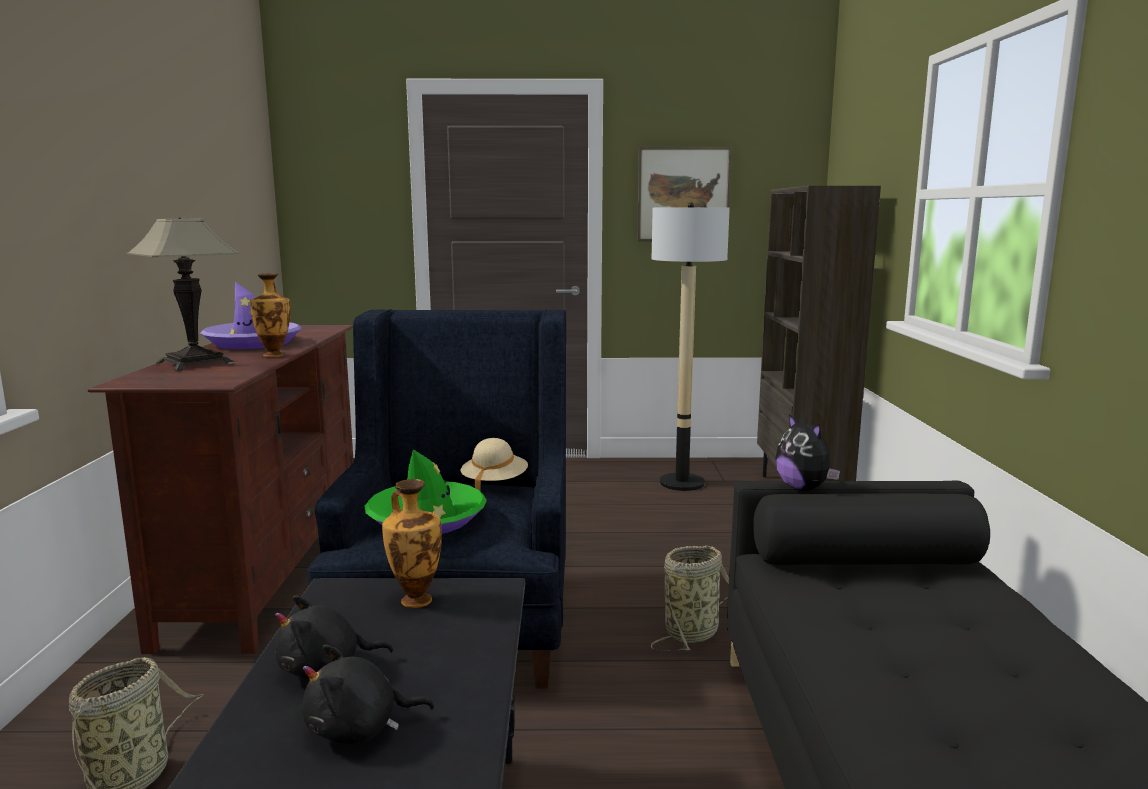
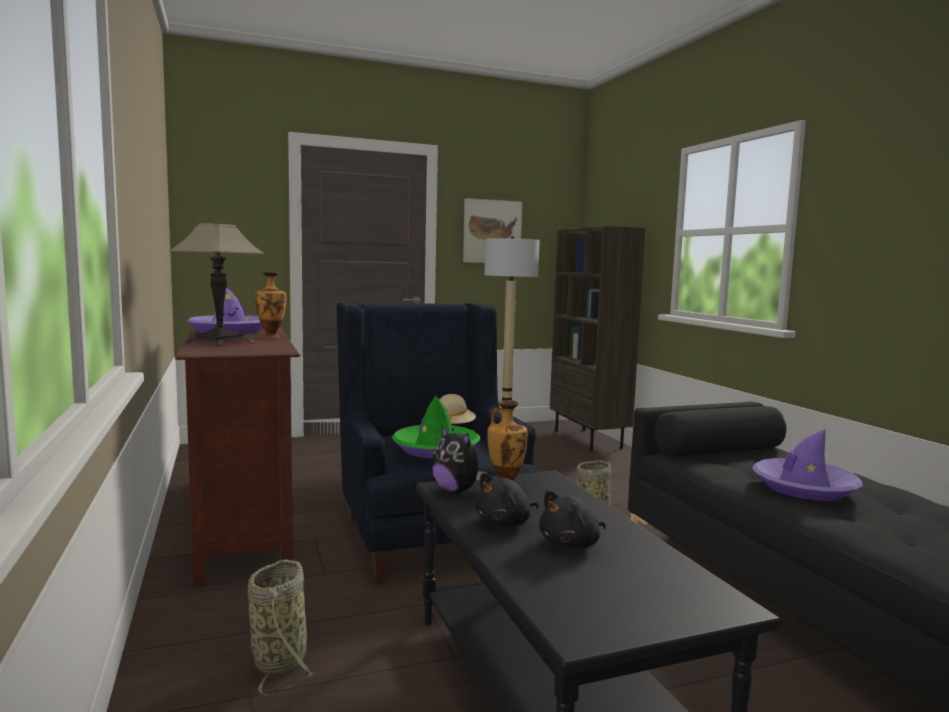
camera: 20 degrees left, 5 degrees down
(803, 488) = (679, 409): plush toy -> plush toy (457, 490)
(922, 661) = (804, 488): none -> purple hat

